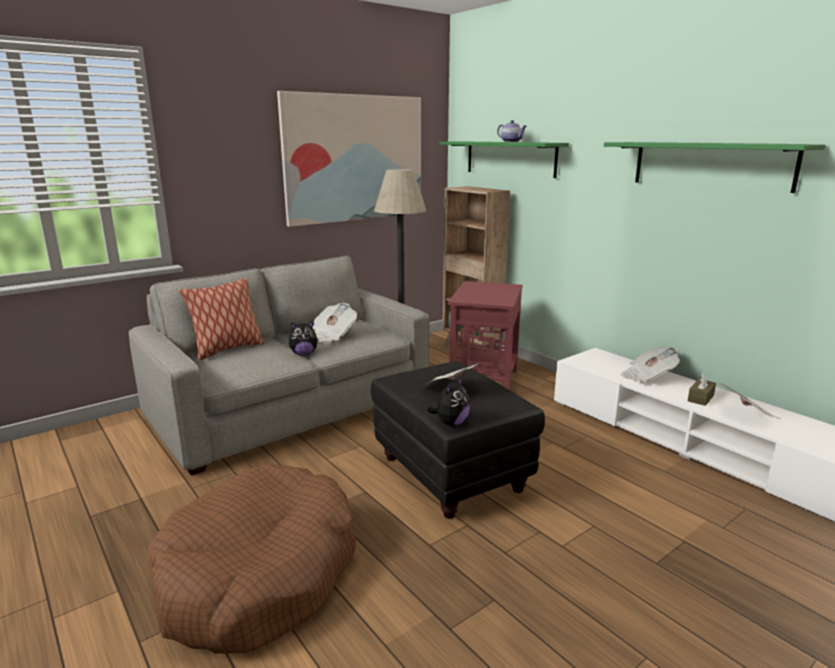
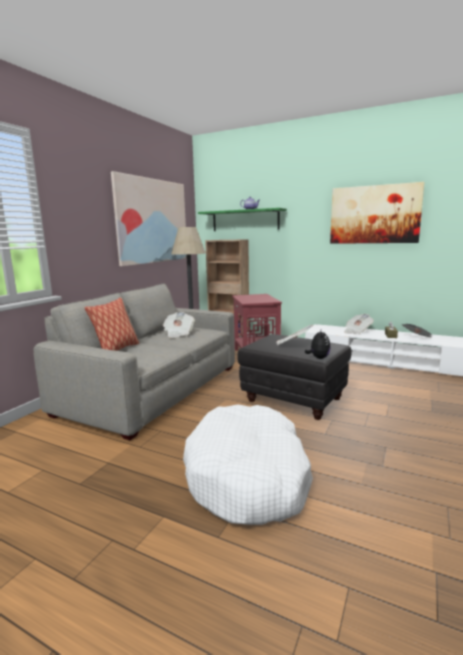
camera: 25 degrees left, 5 degrees down
(259, 574) = (248, 476): brown dog bed -> white dog bed
(304, 354) = (172, 345): plush toy -> none
(710, 165) = (374, 214): green shelf -> picture

